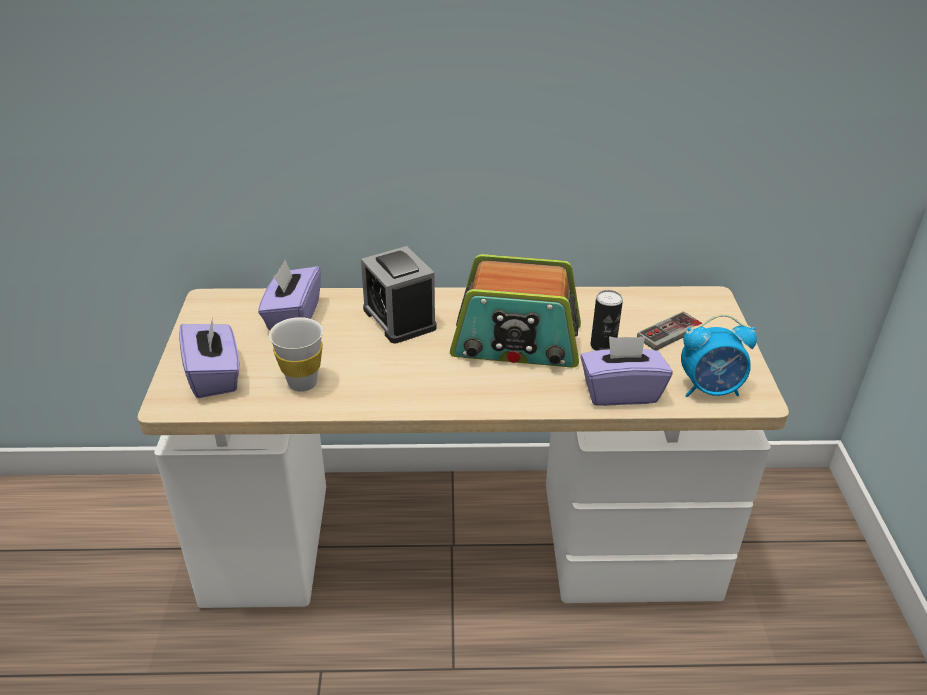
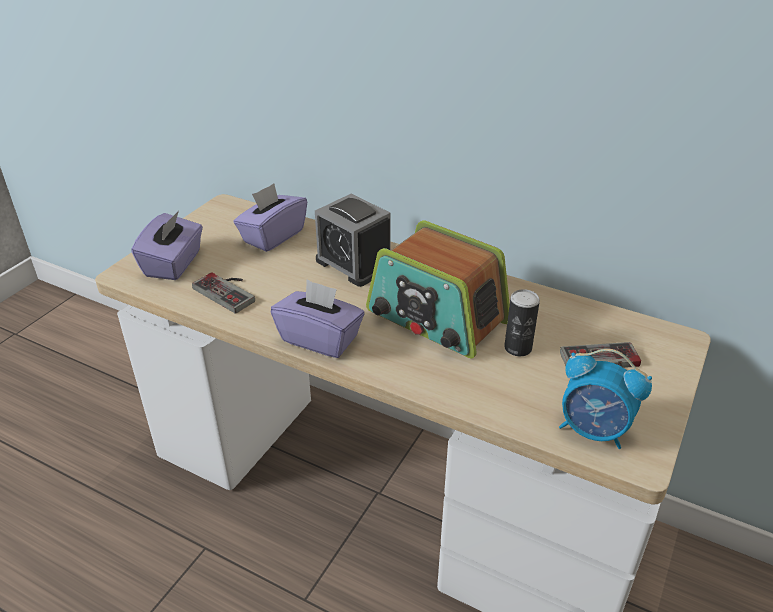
camera: 30 degrees right, 0 degrees up
(302, 383) = (229, 291): white cup -> game controller
(399, 319) = (354, 264): alarm clock -> alarm clock turned 45 degrees counterclockwise
(620, 392) = (495, 397): purple tissue box -> purple tissue box (320, 339)

